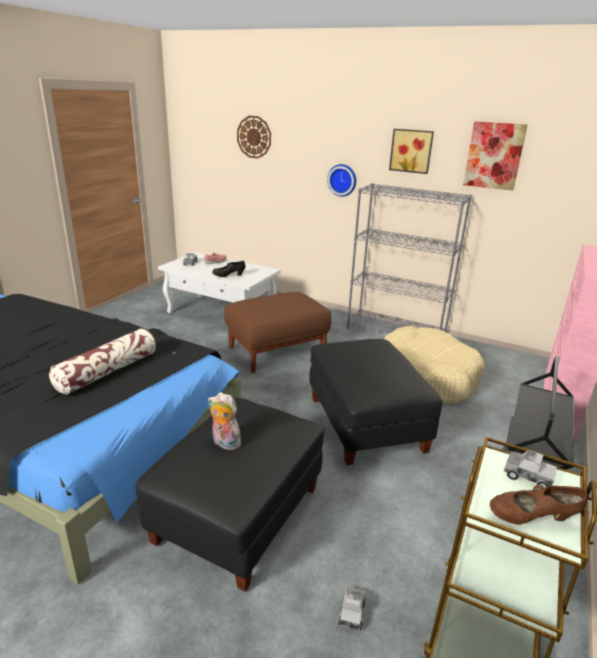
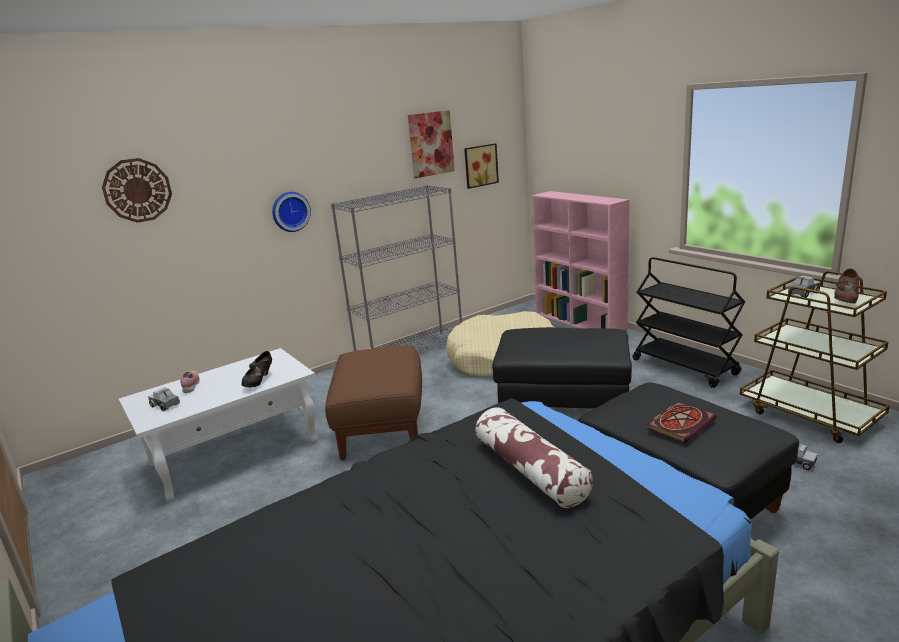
camera: 60 degrees left, 5 degrees down
(224, 443) = (681, 423): plush toy -> book
(411, 151) = (358, 157): picture -> picture (480, 165)

